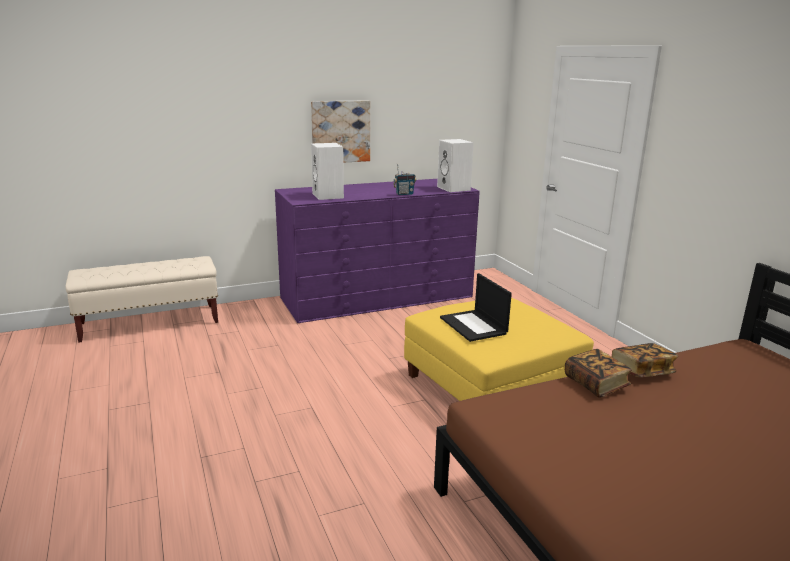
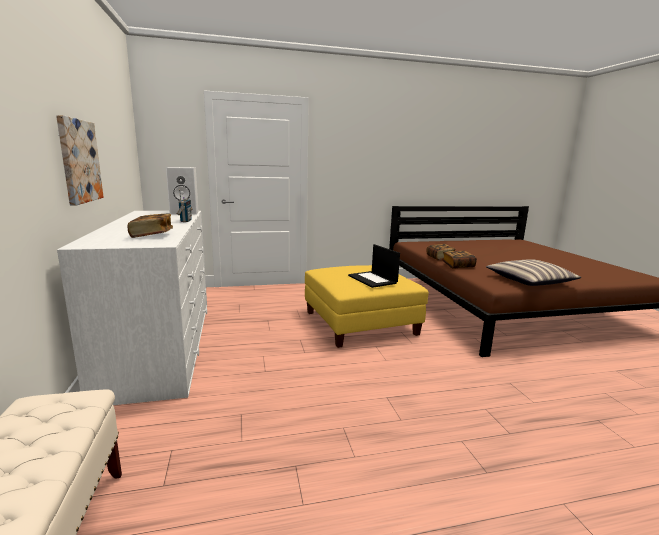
camera: 80 degrees left, 5 degrees down
(328, 196) = (152, 235): white speaker -> book
(377, 297) = (161, 343): purple dresser -> white dresser
(474, 326) = (373, 279): laptop -> laptop turned 75 degrees clockwise
(552, 450) = (530, 281): none -> pillow

